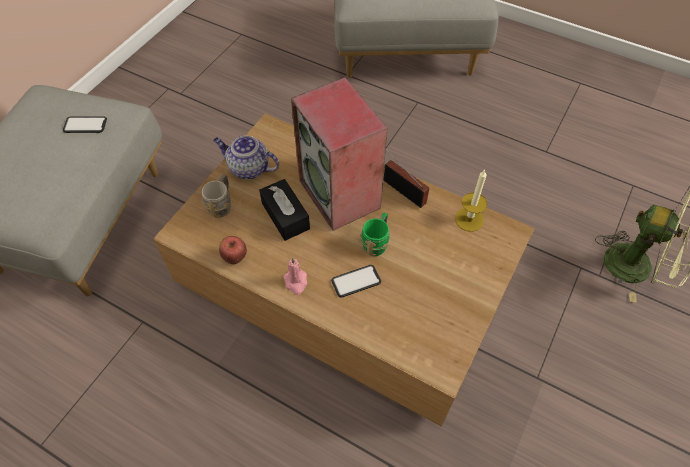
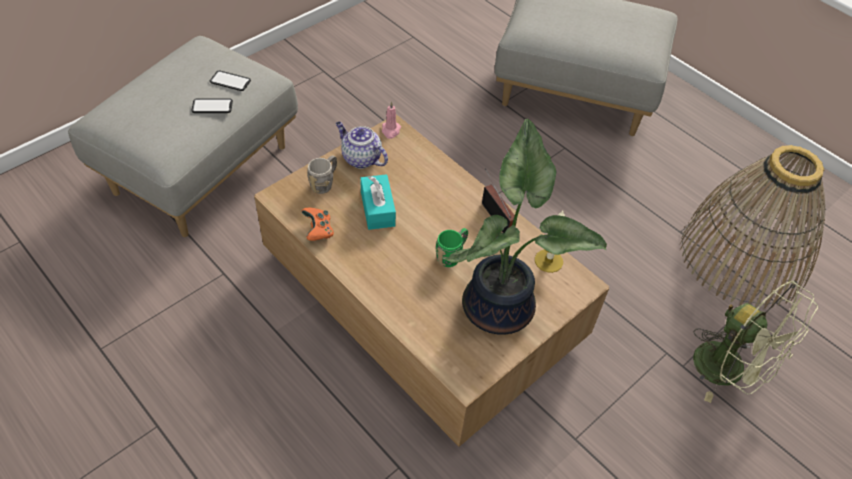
camera: 15 degrees right, 5 degrees down
(235, 257) = (318, 231): apple -> orange game controller
(285, 216) = (377, 209): black tissue box -> turquoise tissue box
(296, 282) = (364, 267): pink candle -> pink candle (390, 131)
(341, 194) = (436, 204): speaker -> none
(356, 281) = (418, 283): phone -> phone (212, 106)
(445, 279) = (501, 305): none -> potted plant
(606, 158) = (743, 256): none -> basket

